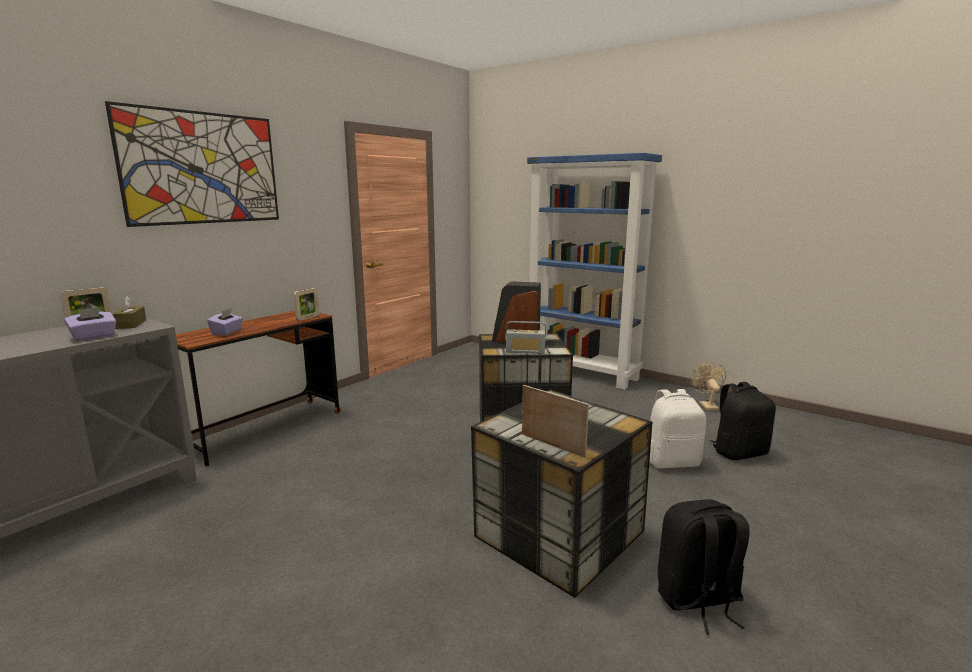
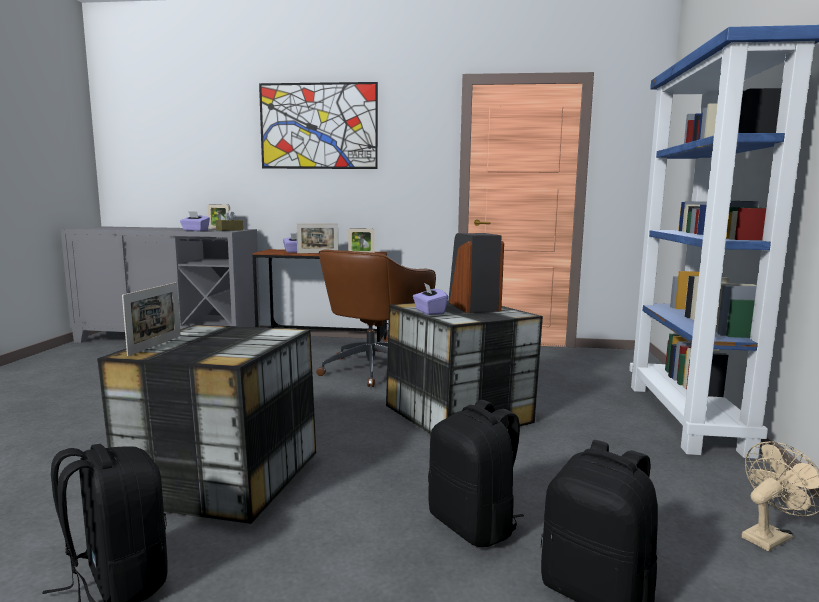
camera: 60 degrees right, 5 degrees down
(258, 327) = (317, 253): none -> picture frame
(382, 426) = (373, 368): none -> brown office chair
(525, 351) = (429, 312): radio -> purple tissue box
(672, 462) = (474, 525): white backpack -> black backpack

